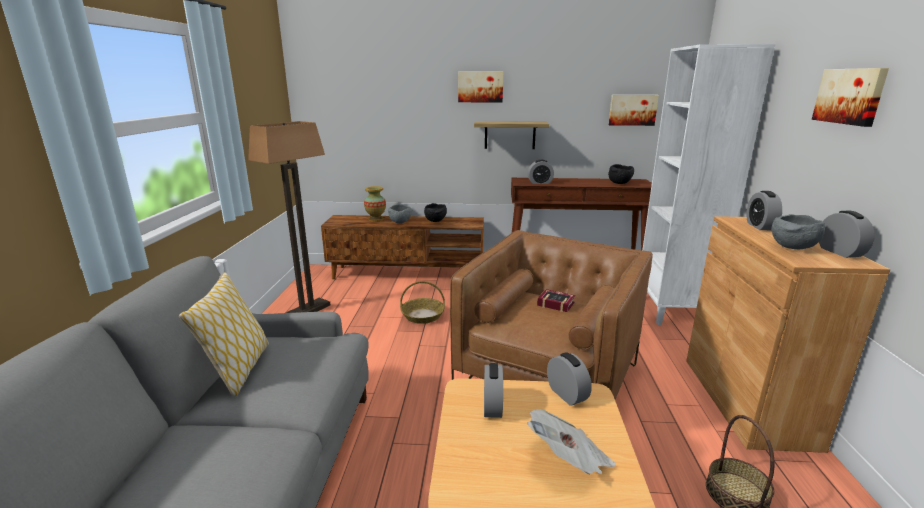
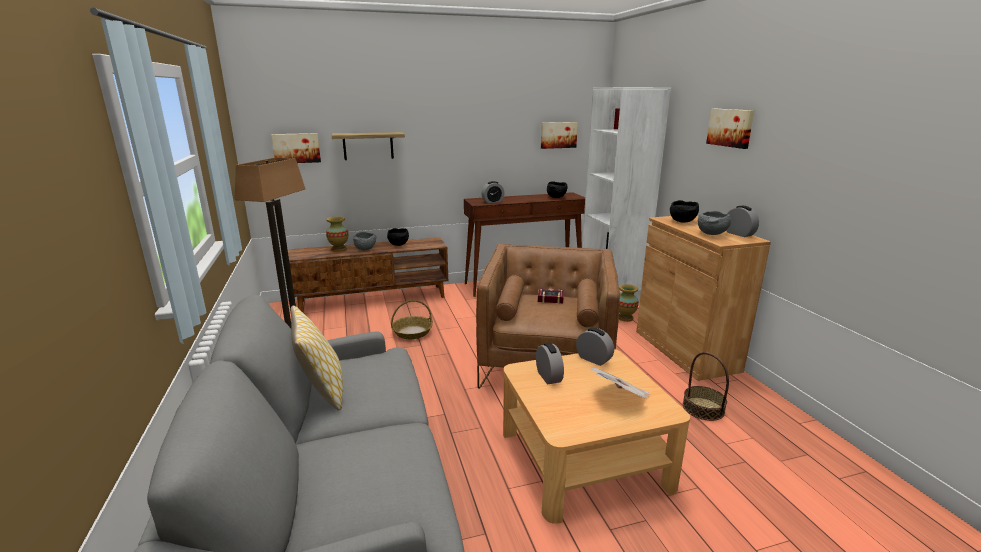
camera: 20 degrees left, 0 degrees up
(480, 86) = (430, 117): picture -> picture (296, 148)
(510, 135) = (459, 160): shelf -> shelf (368, 146)
(679, 340) = (625, 318): none -> vase
(760, 226) = (683, 222): alarm clock -> black bowl

